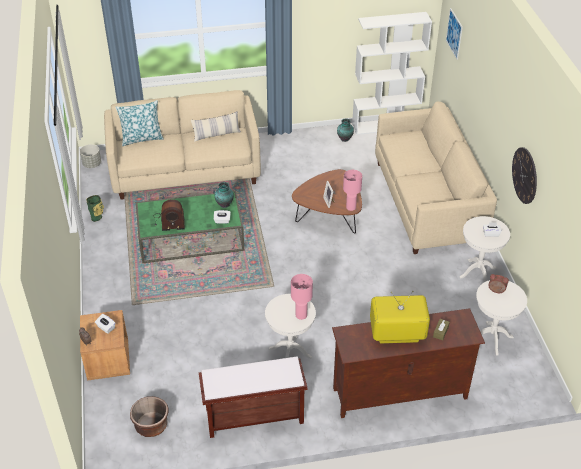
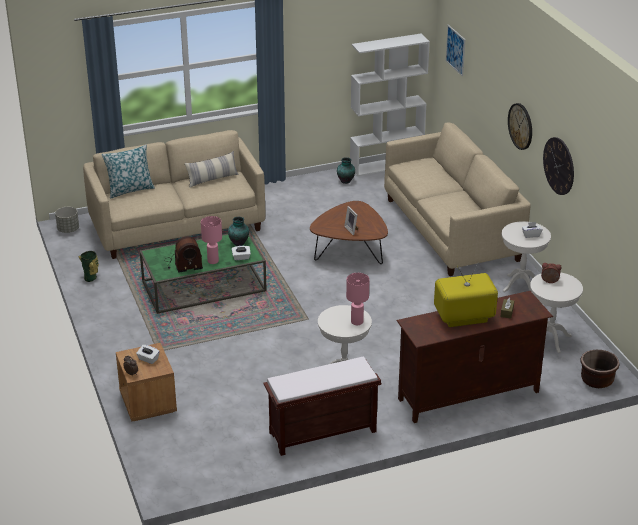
camera: 10 degrees left, 10 degrees down
(151, 426) = (214, 453): brown planter -> brown planter (597, 380)
(351, 208) = (376, 233): pink table lamp -> pink table lamp (213, 261)
(498, 125) = (521, 126): none -> wall clock

